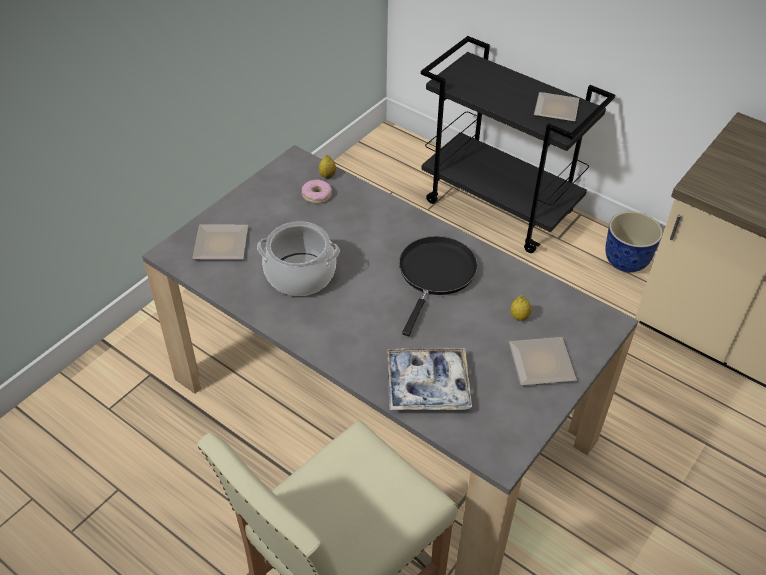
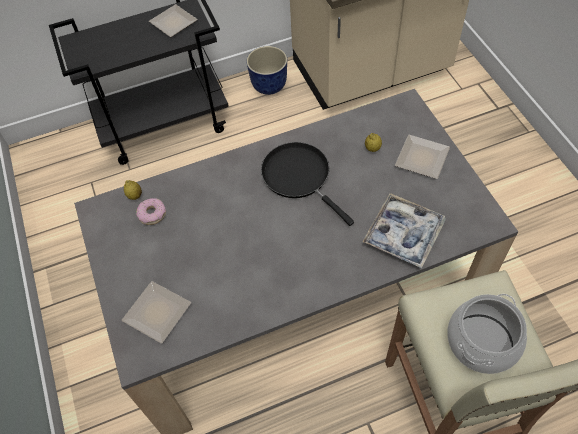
camera: 55 degrees left, 10 degrees up
(300, 275) = (237, 267): cooking pot -> cooking pot (482, 343)

